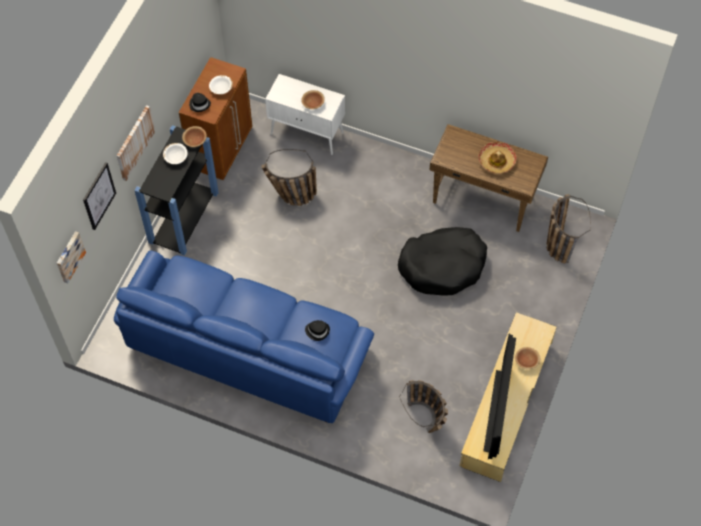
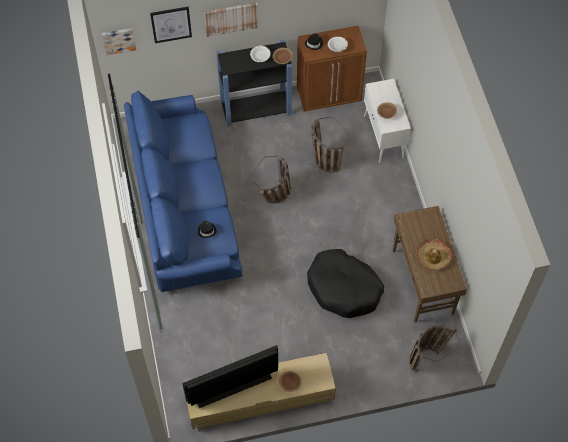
camera: 55 degrees right, 0 degrees up
(427, 421) = (209, 353): basket -> basket (275, 197)

